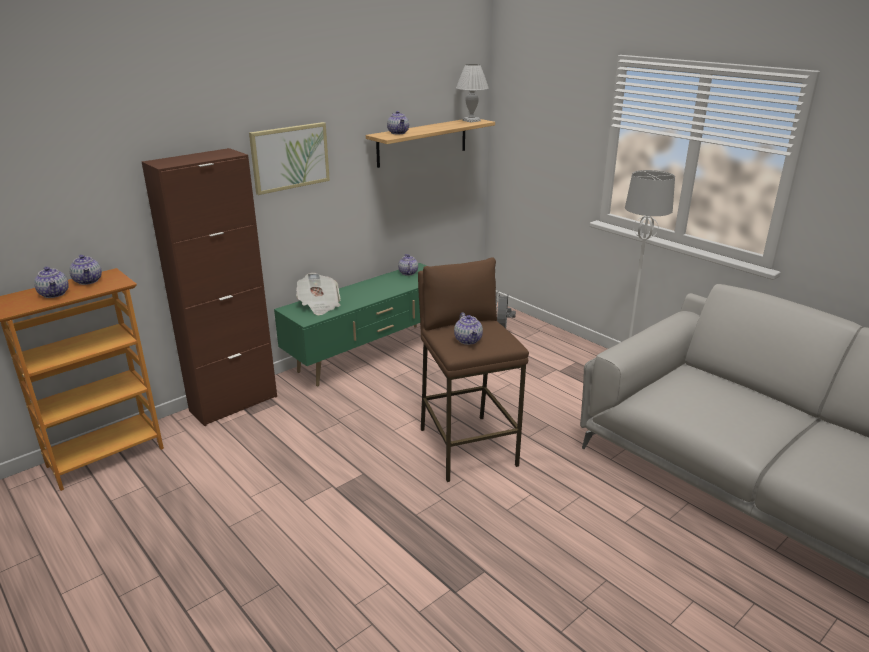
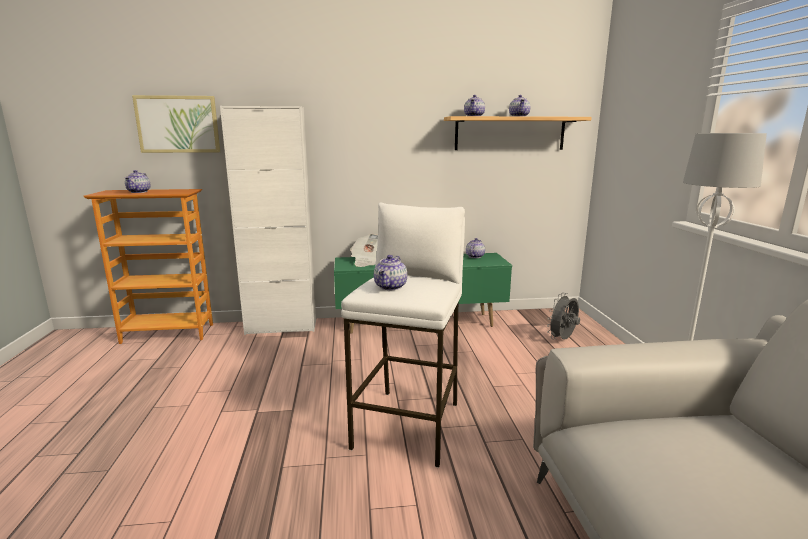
camera: 35 degrees right, 10 degrees down
(88, 281) = (171, 190): teapot -> teapot (519, 116)
(233, 403) = (281, 327): brown cabinet -> white cabinet
(290, 157) = (363, 126): picture -> picture (178, 124)
(467, 446) = (409, 425): brown stool -> white stool
(472, 121) = (567, 116): white table lamp -> none

